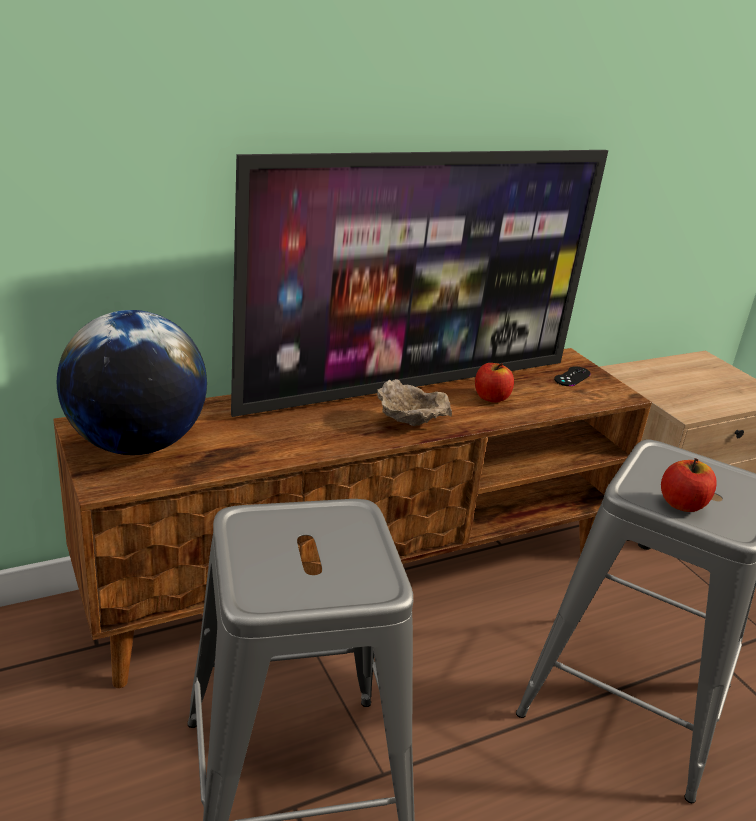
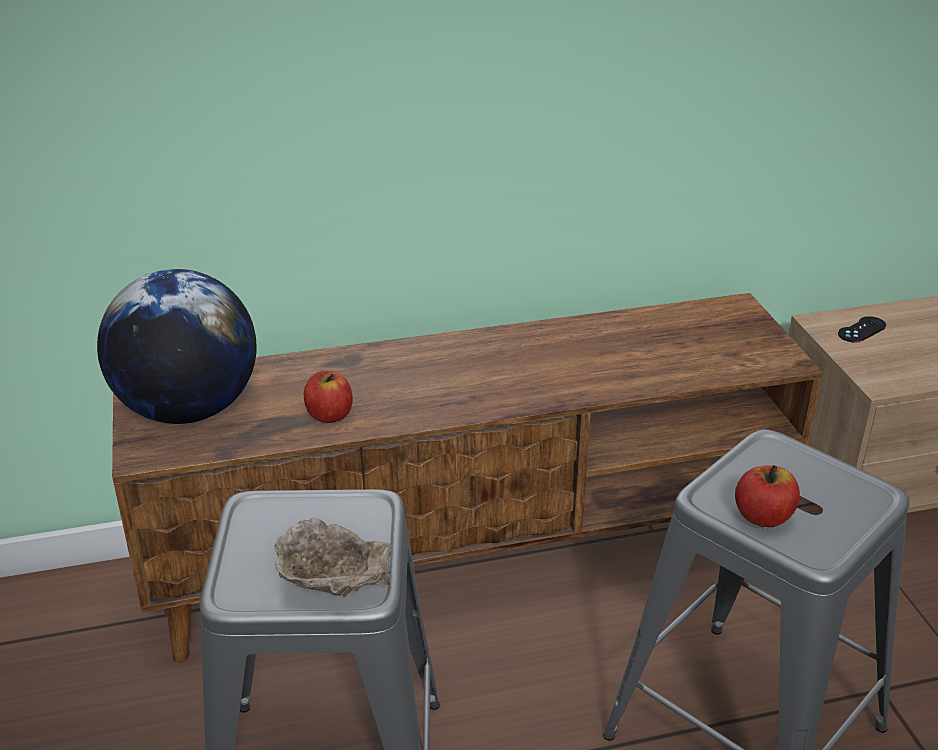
camera: 15 degrees right, 5 degrees up
(409, 384) = (519, 342): television -> none
(411, 424) = (500, 394): beige bowl -> beige bowl (335, 588)
(491, 398) = (612, 361): apple -> apple (329, 415)
(572, 377) = (731, 334): black game controller -> black game controller (861, 330)

